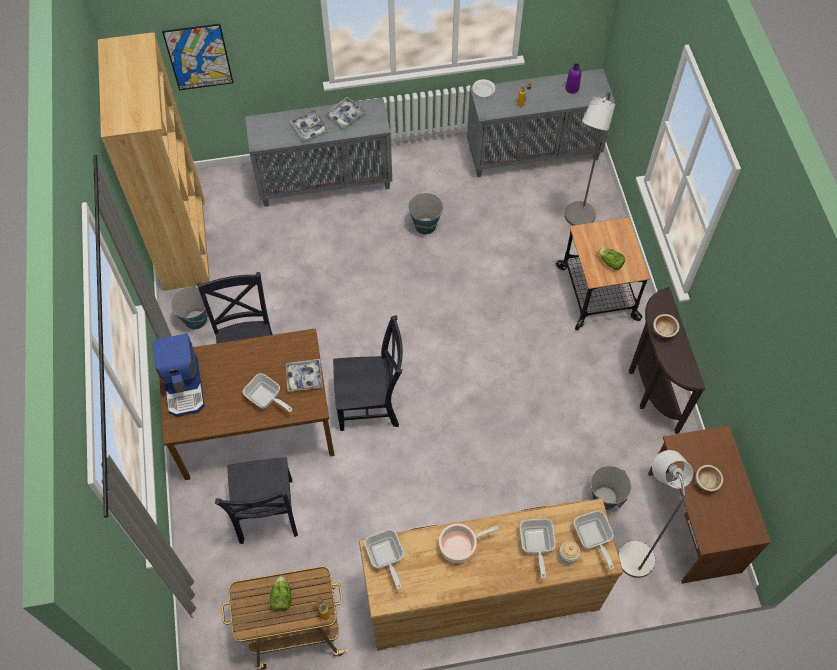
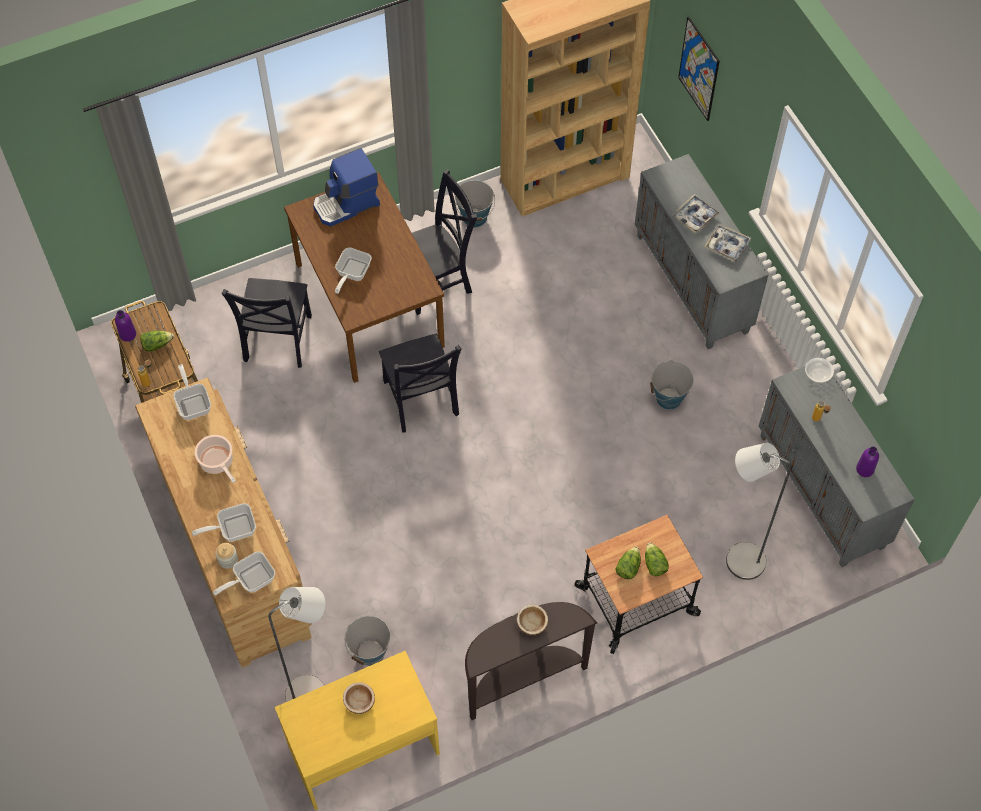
camera: 75 degrees right, 0 degrees up
(259, 625) = (128, 334): none -> purple bottle
(266, 514) = (277, 341): black chair -> black chair turned 60 degrees counterclockwise
(304, 377) = (384, 299): tray -> none
(385, 558) = (193, 403): frying pan -> frying pan turned 105 degrees clockwise
(611, 245) = (654, 564): none -> lettuce
(692, 522) = (362, 749): brown desk -> yellow desk

